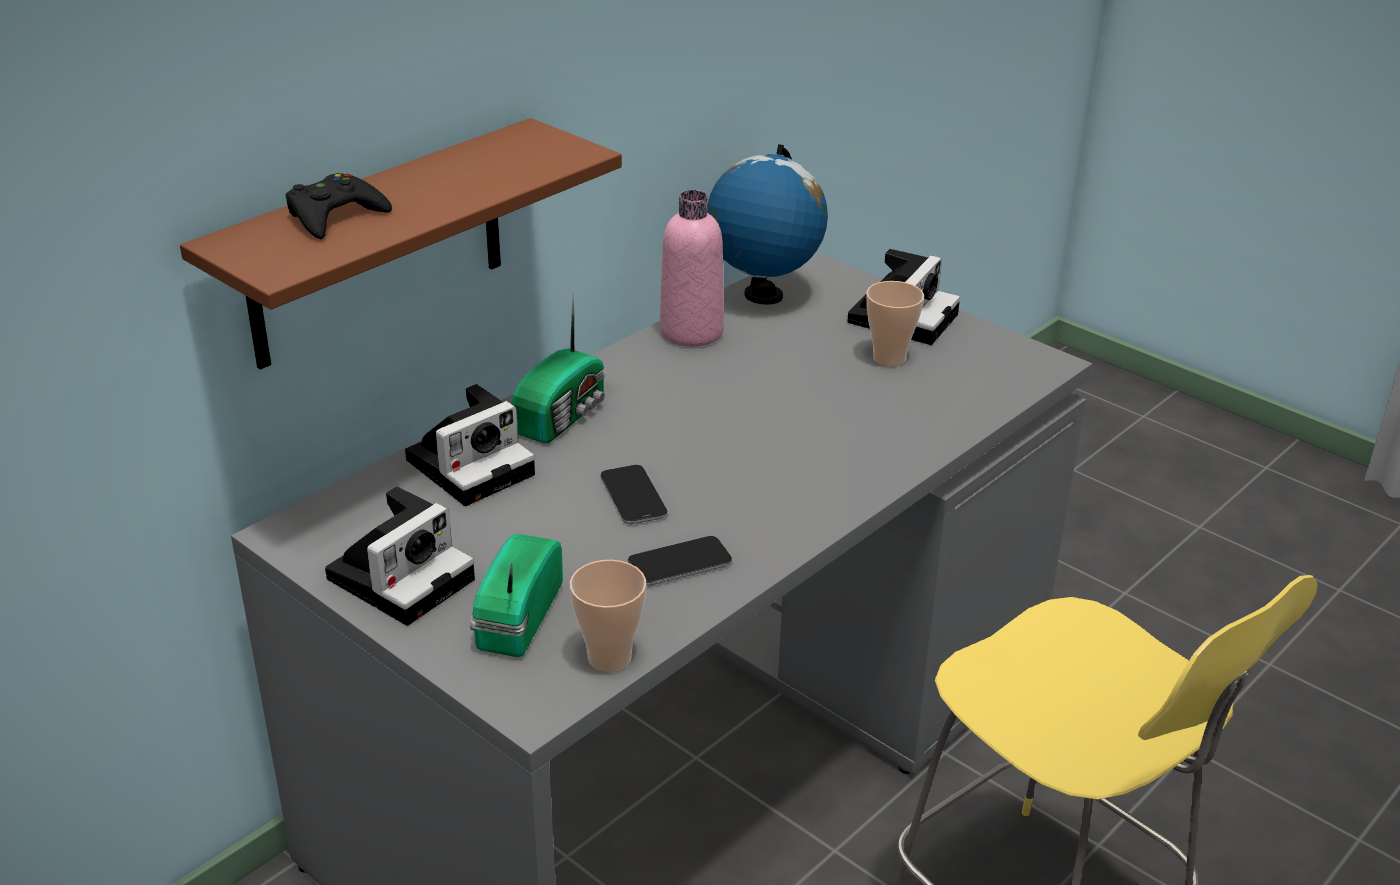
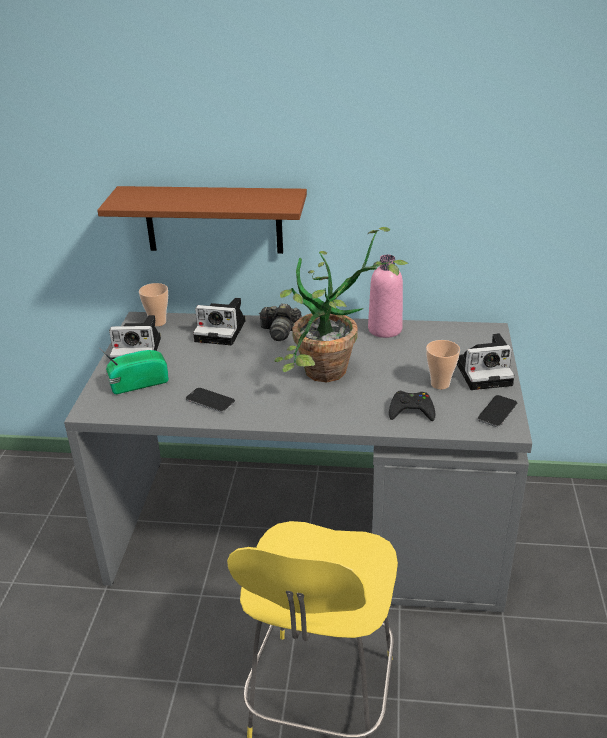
camera: 55 degrees right, 0 degrees up
(335, 216) = (168, 195): black game controller -> black game controller (411, 411)
(564, 415) = (280, 332): radio -> camera
(609, 658) = (133, 412): cup -> cup (158, 322)
(633, 496) = (243, 371): phone -> phone (497, 412)
(757, 430) = (329, 377): none -> potted plant
(763, 296) = (443, 332): globe -> none

